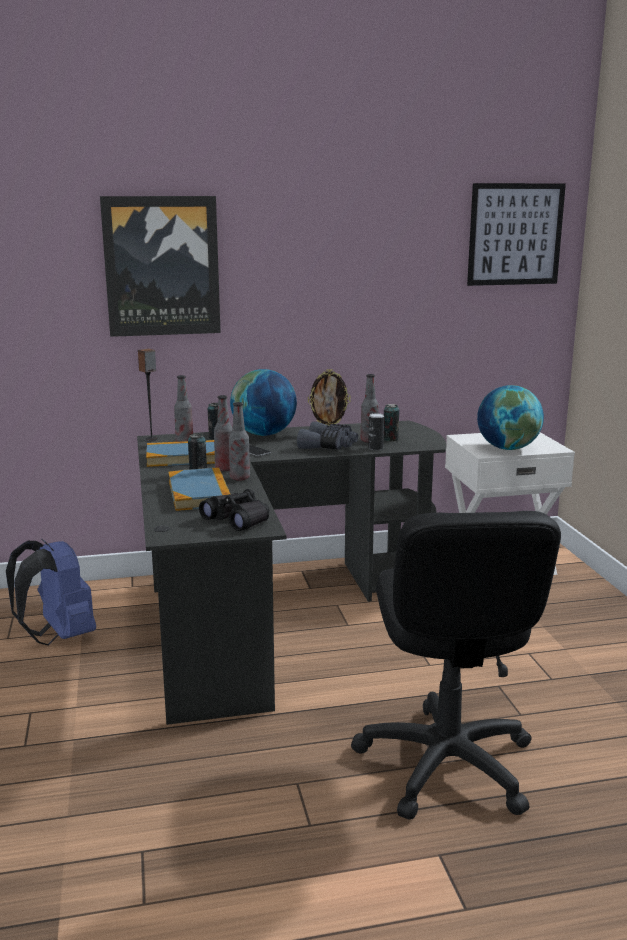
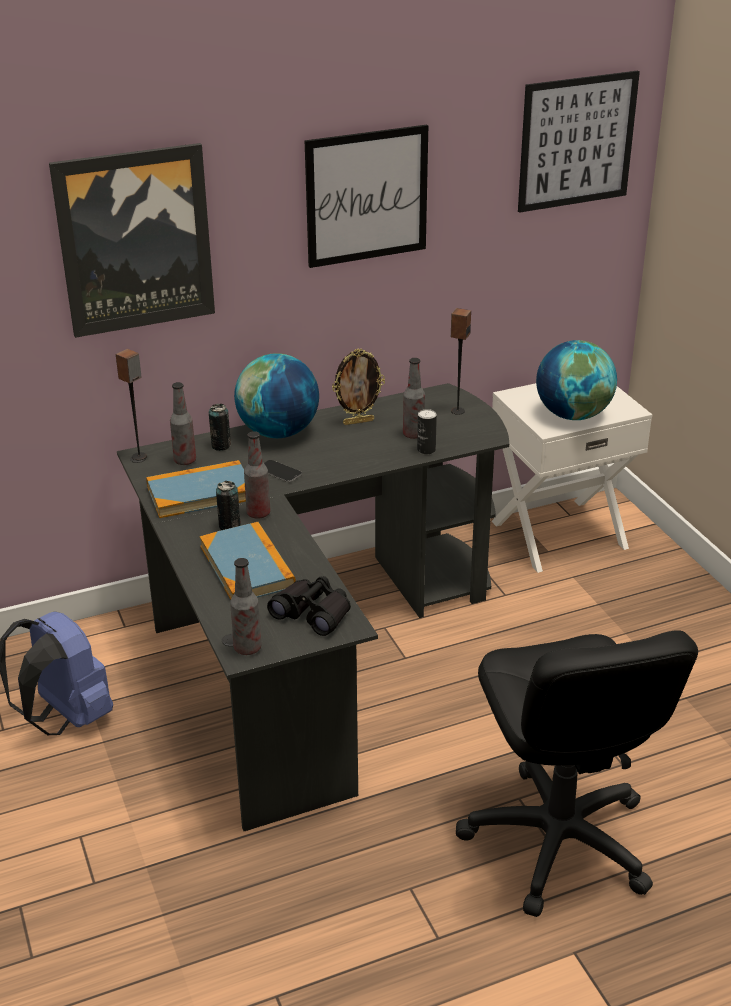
camera: 10 degrees left, 15 degrees up
(240, 478) = (284, 530): bottle -> bottle (247, 648)
(329, 446) = (368, 452): grey binoculars -> none
(344, 256) = (366, 196): none -> picture
(390, 439) = (438, 429): can -> none
(409, 432) = (457, 411): none -> speaker

